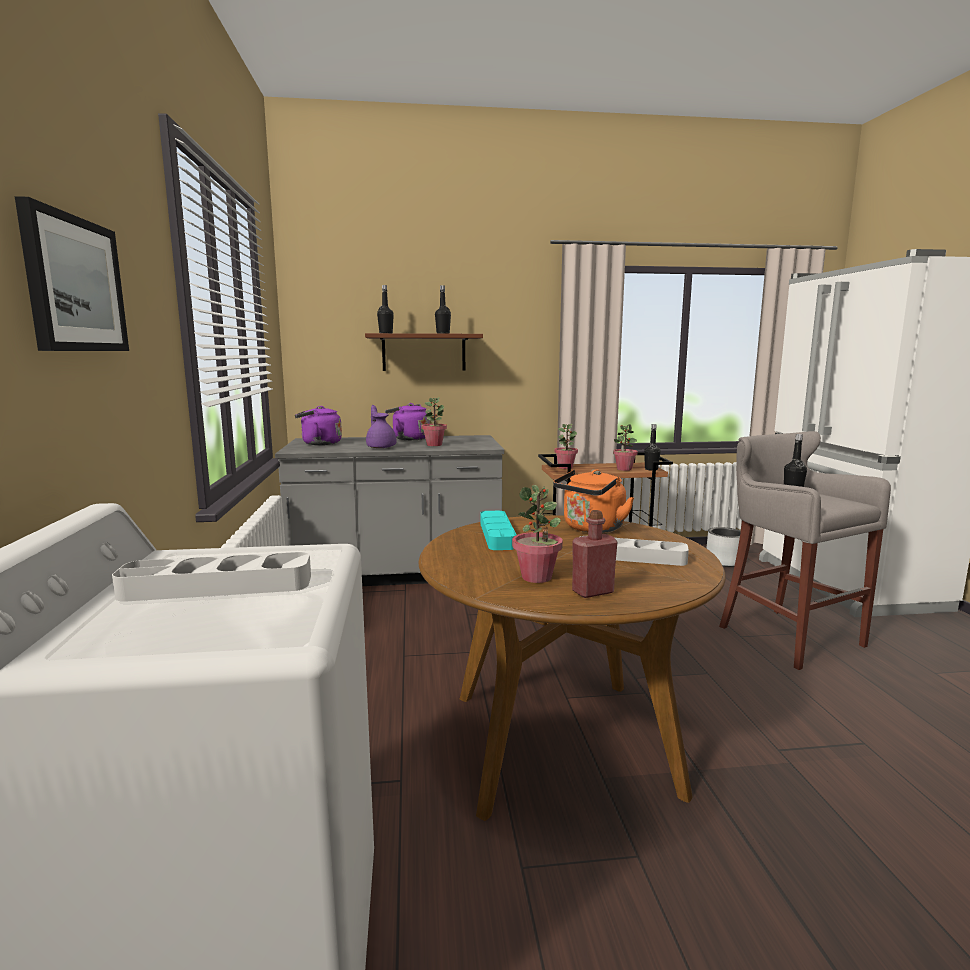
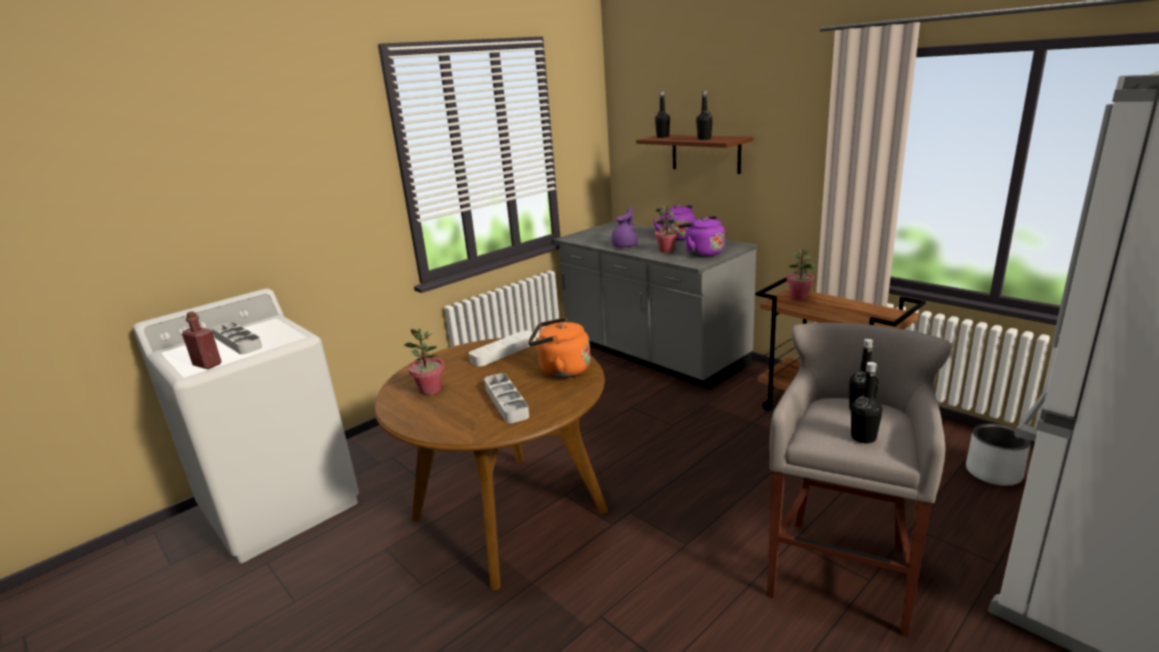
camera: 55 degrees right, 10 degrees up
(74, 285) = (271, 183): picture -> none
(319, 443) = (604, 232): purple kettle -> purple kettle (702, 253)
(497, 535) = (504, 352): turquoise tray -> white tray
(592, 592) = (420, 412): red bottle -> red bottle (207, 365)
(624, 469) = (851, 316): potted plant -> none
(651, 469) = (882, 324): black bottle -> black bottle (863, 437)

